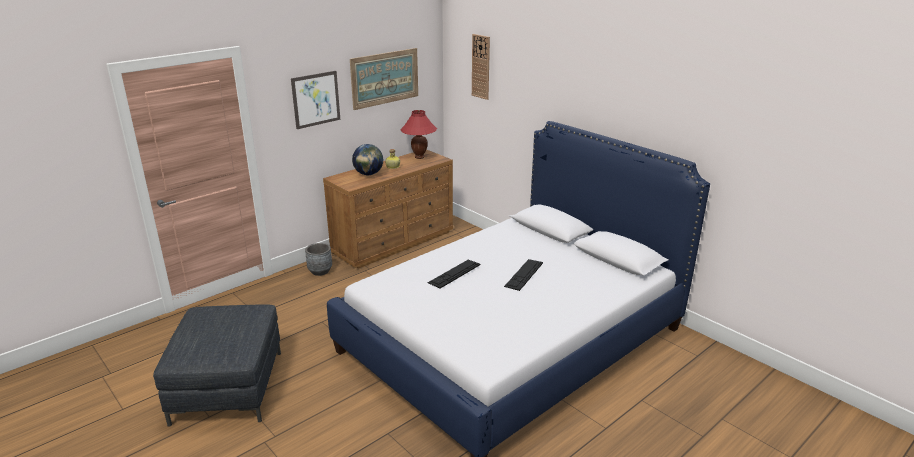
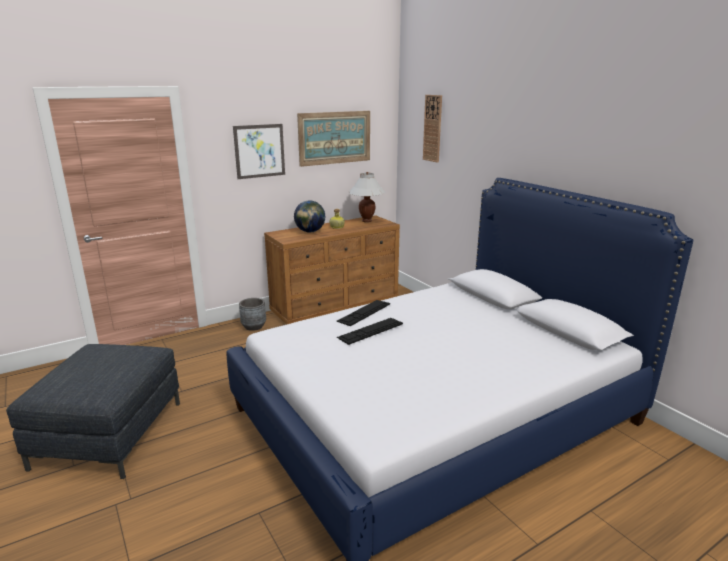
camera: 10 degrees right, 5 degrees down
(419, 157) = (367, 221): red table lamp -> white table lamp
(524, 274) = (451, 338): keyboard -> keyboard (364, 312)

